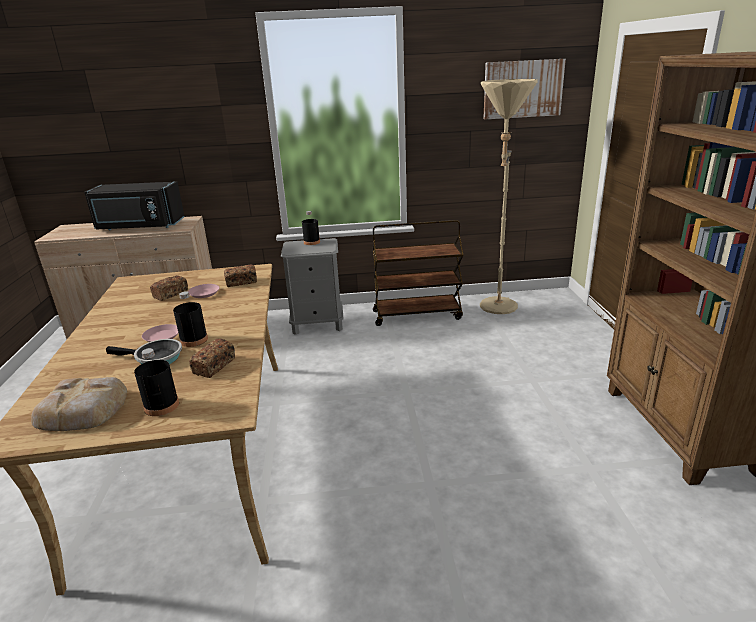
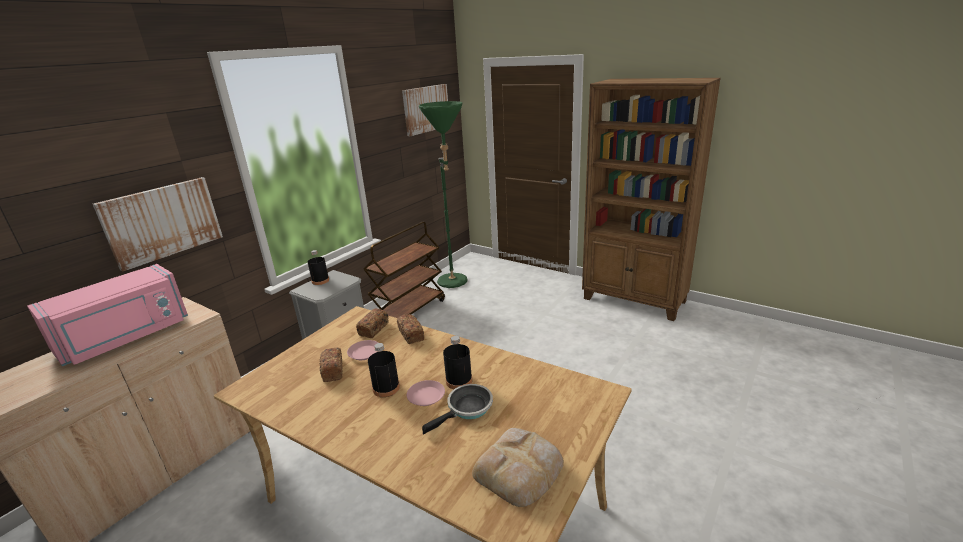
camera: 50 degrees left, 0 degrees up
(139, 226) = (126, 337): black microwave -> pink microwave
(161, 406) = (560, 423): black bottle -> black bottle (386, 388)
(198, 151) = (162, 221): none -> picture
(214, 366) = (522, 382): bread -> bread (411, 335)
(496, 310) = (455, 284): beige floor lamp -> green floor lamp

